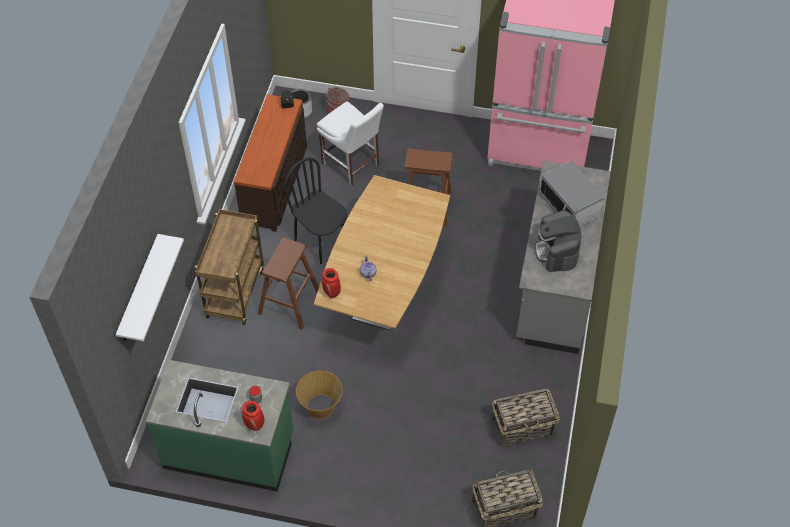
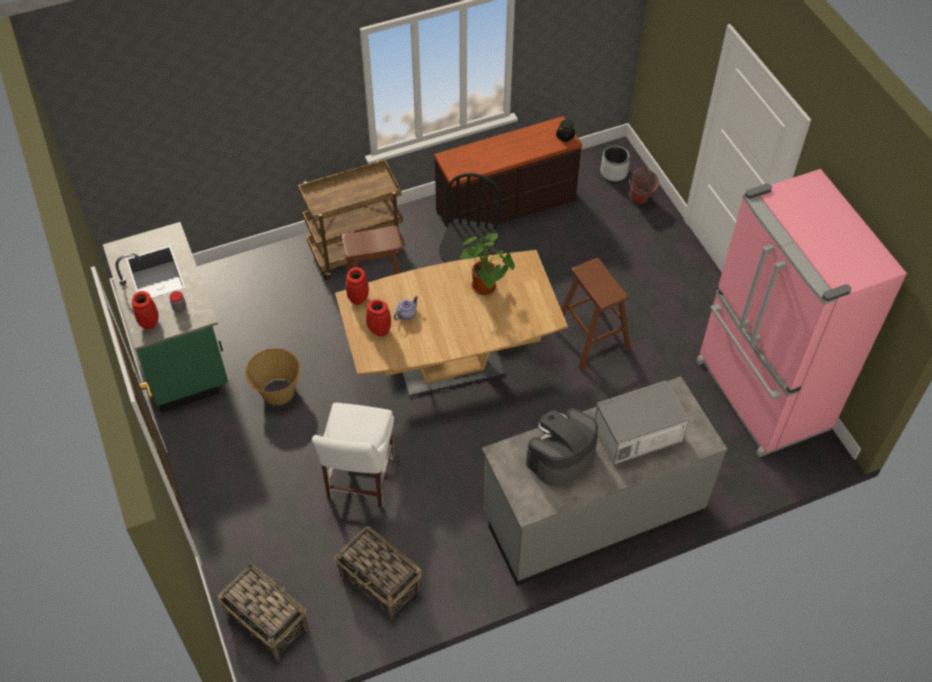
camera: 55 degrees right, 0 degrees up
(139, 290) = (196, 138): white shelf -> none
(352, 166) = (585, 250): white chair -> white chair (359, 481)
(369, 296) = (379, 330): none -> red vase
(383, 218) = (486, 288): none -> potted plant
(569, 206) = (637, 435): microwave -> microwave turned 45 degrees clockwise

